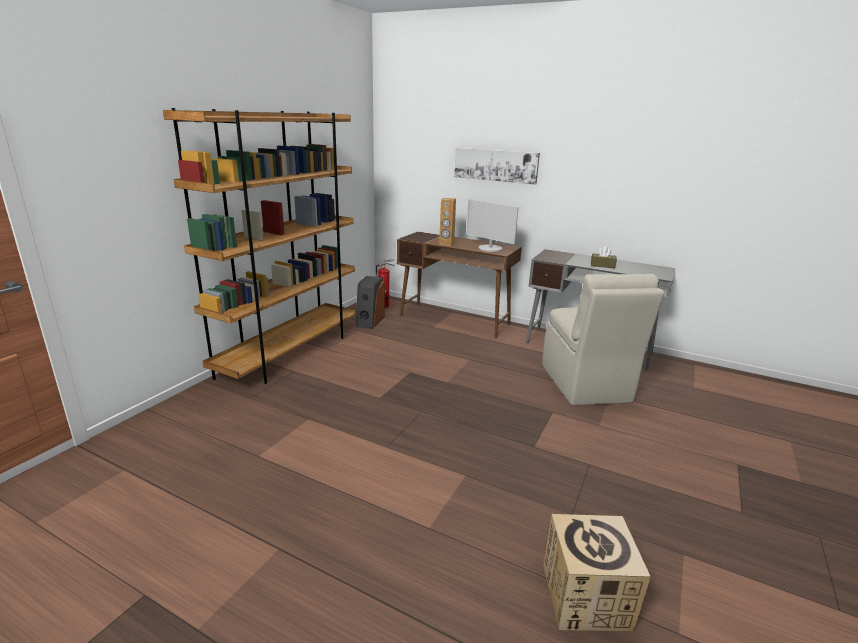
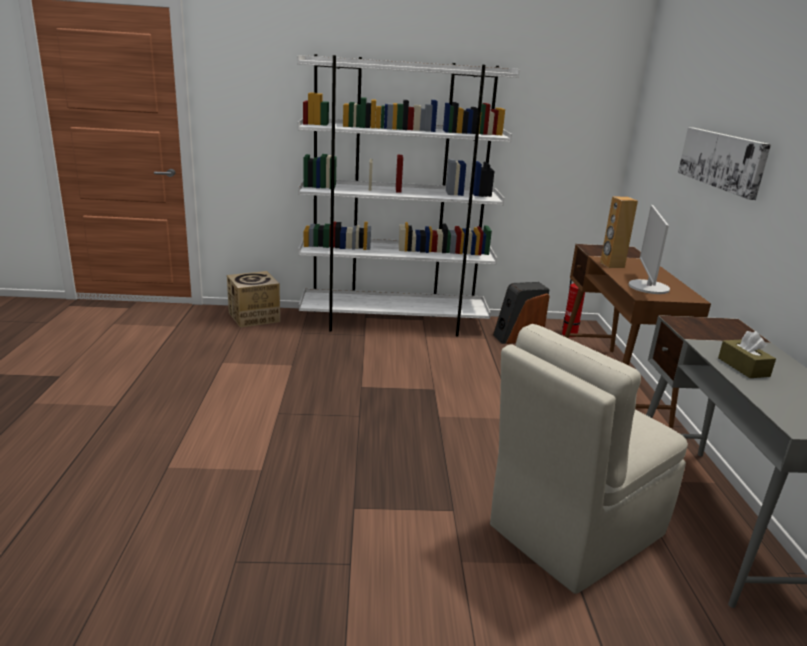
camera: 60 degrees right, 0 degrees up
(290, 353) = (394, 323): brown bookcase -> white bookcase
(586, 597) = (98, 591): cardboard box -> cardboard box (254, 317)

